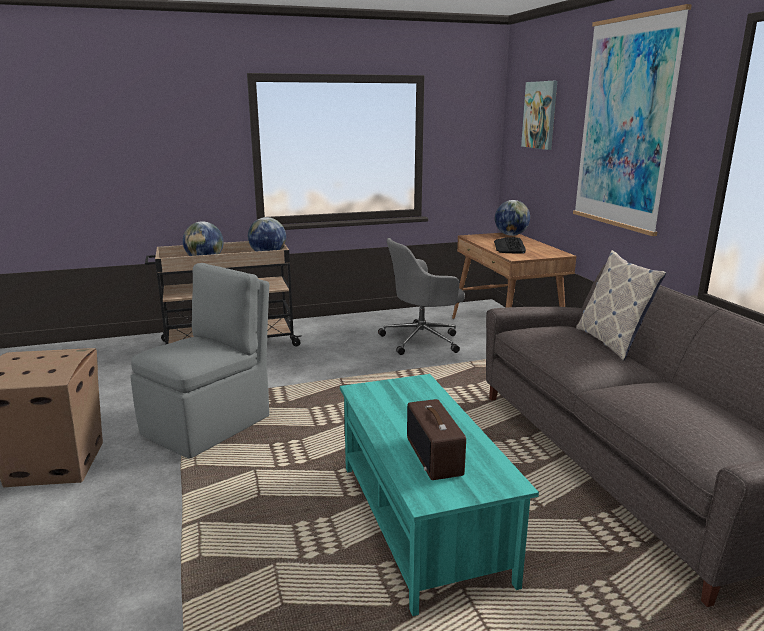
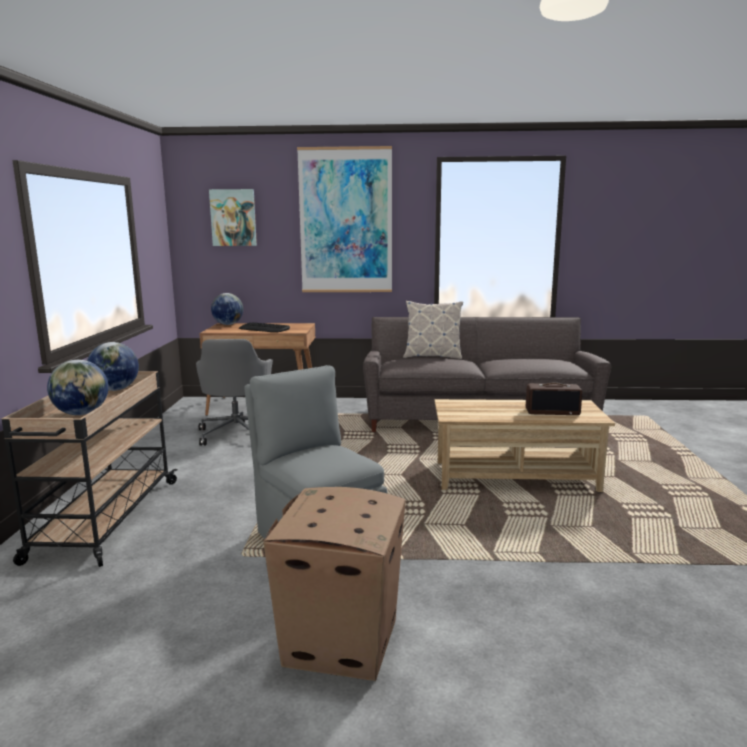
camera: 70 degrees left, 5 degrees down
(422, 521) = (515, 477): turquoise coffee table -> beige coffee table

